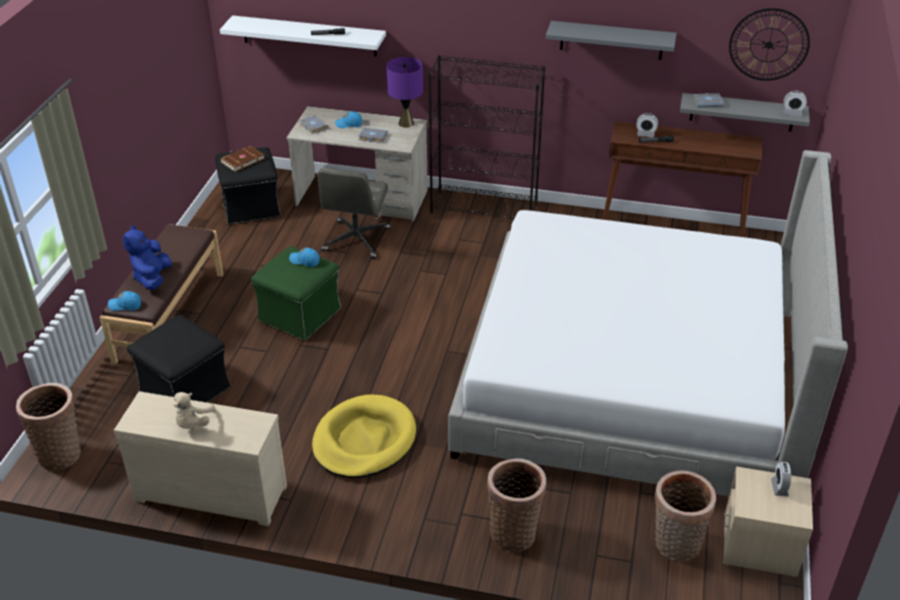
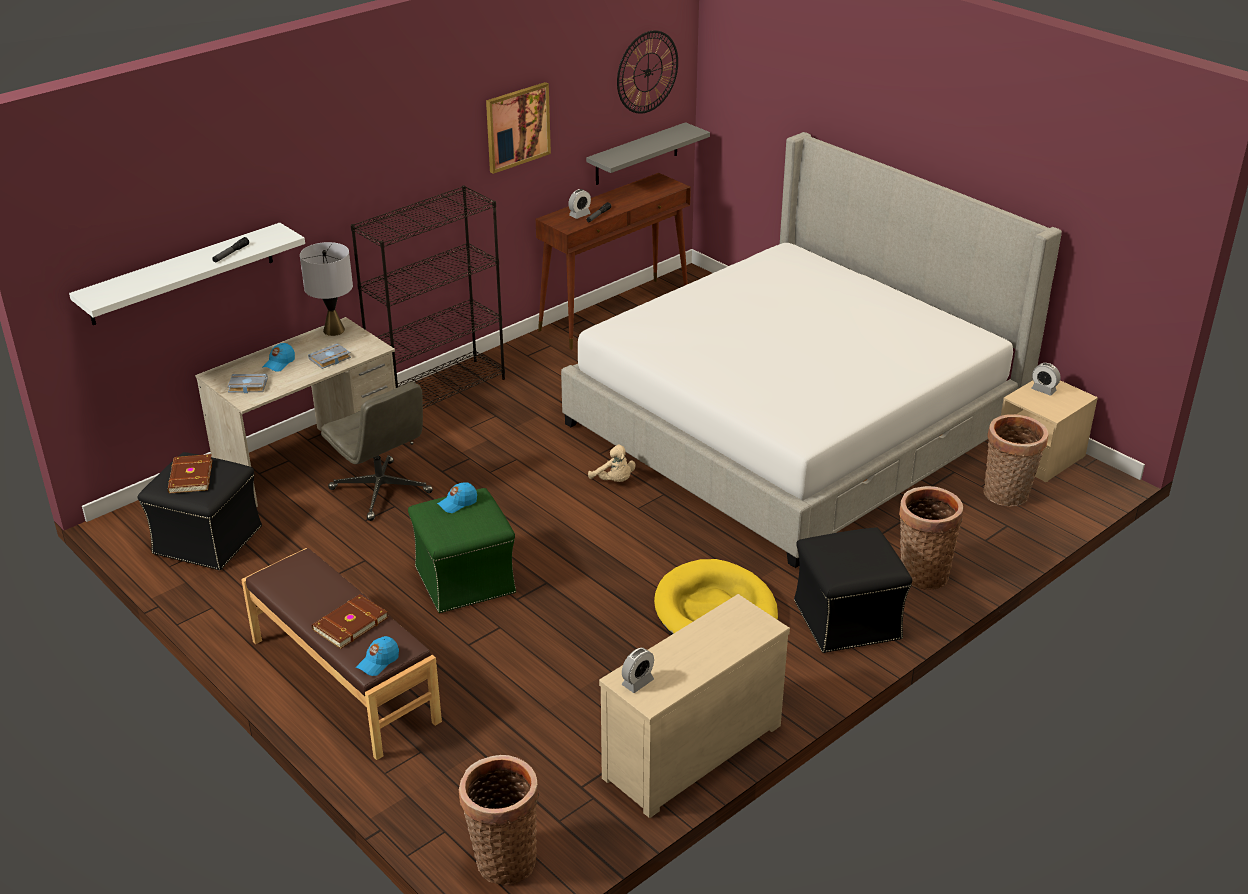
camera: 55 degrees left, 5 degrees down
(152, 278) = (349, 623): blue plush toy -> brown book
(184, 390) = (497, 714): black ottoman -> black ottoman (846, 620)
(193, 423) = (697, 655): beige plush toy -> beige plush toy (614, 481)
(406, 123) = (334, 330): purple table lamp -> grey table lamp
(611, 40) = (517, 127): grey shelf -> picture
(708, 102) = (619, 154): grey book -> none
(792, 113) = (687, 132): alarm clock -> alarm clock (637, 682)

